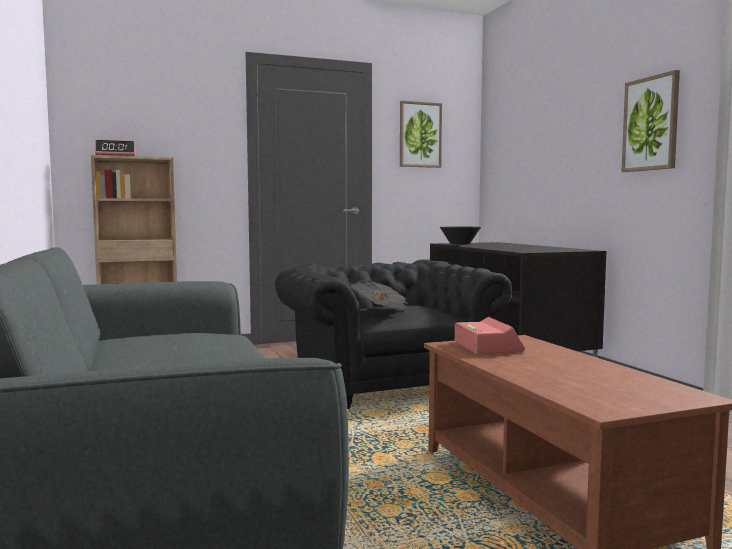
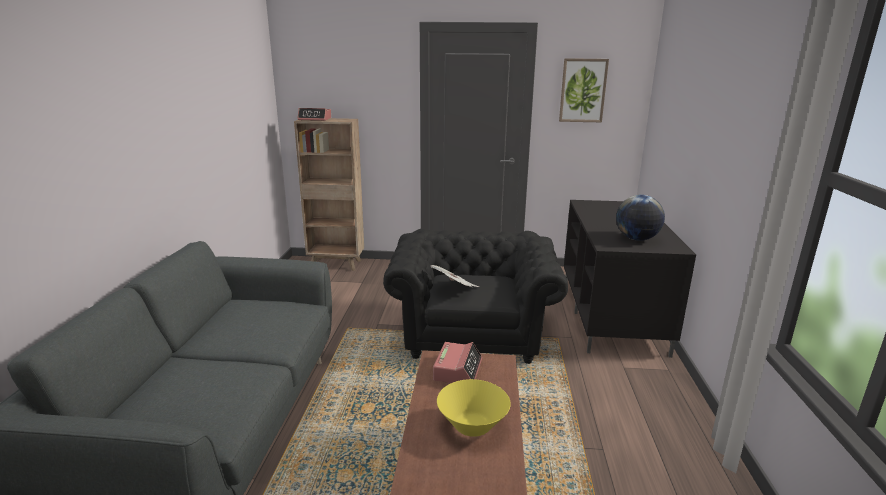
camera: 25 degrees right, 15 degrees up
(460, 244) = (591, 207): black bowl -> none
(541, 249) = (636, 239): none -> globe
(573, 369) = (472, 426): none -> yellow bowl
(651, 124) = (745, 145): picture -> none

